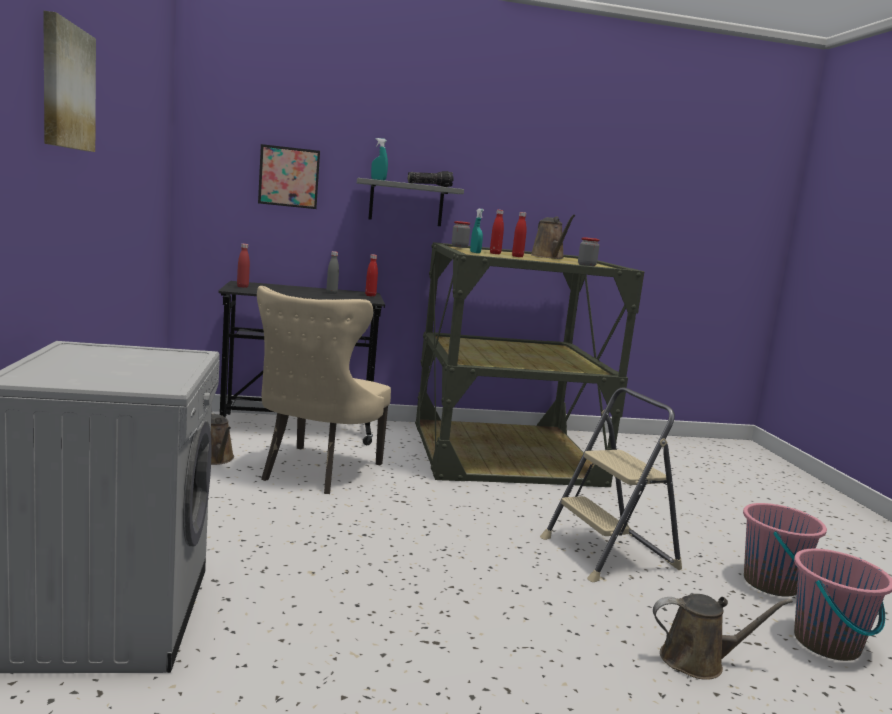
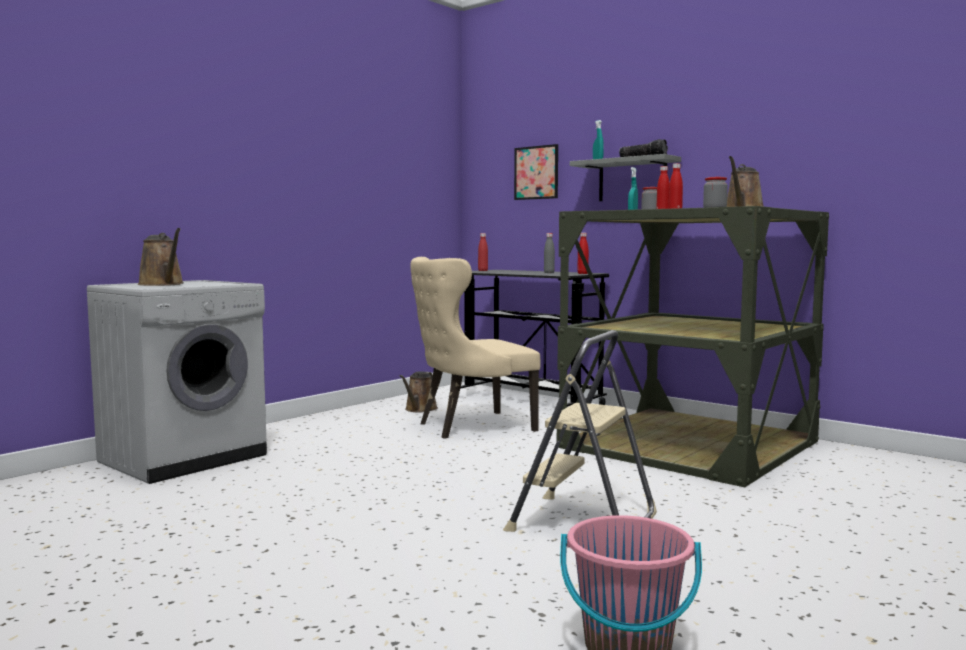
camera: 50 degrees right, 5 degrees down
(65, 87) = (235, 121): picture -> none
(698, 661) = (443, 597): brown watering can -> brown watering can (163, 284)
(771, 584) = (715, 595): pink bucket -> none

